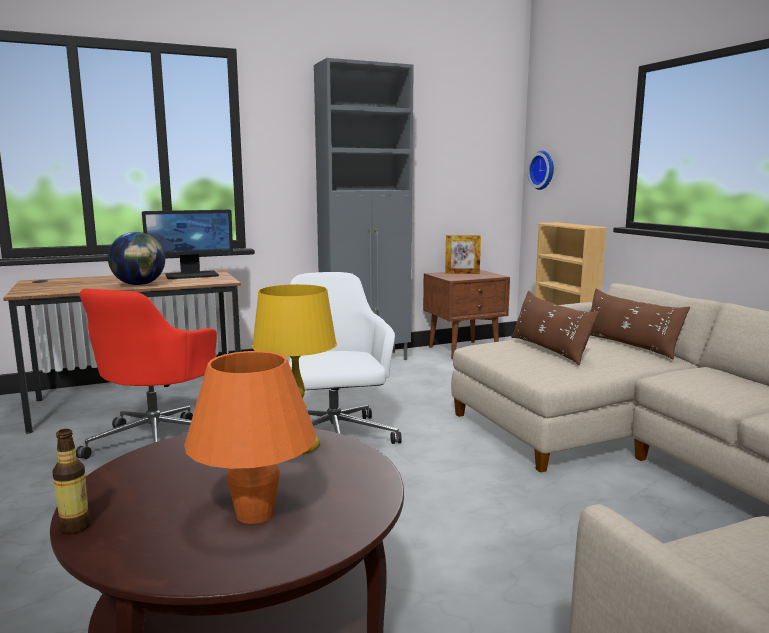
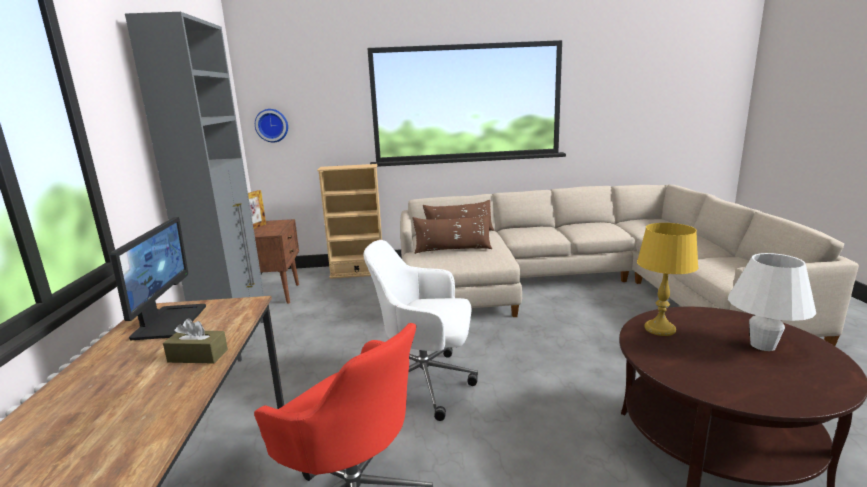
camera: 70 degrees left, 5 degrees up
(75, 527) = (815, 405): bottle -> none
(139, 285) = (198, 356): globe -> brown tissue box
(255, 514) = (762, 345): orange table lamp -> white table lamp

